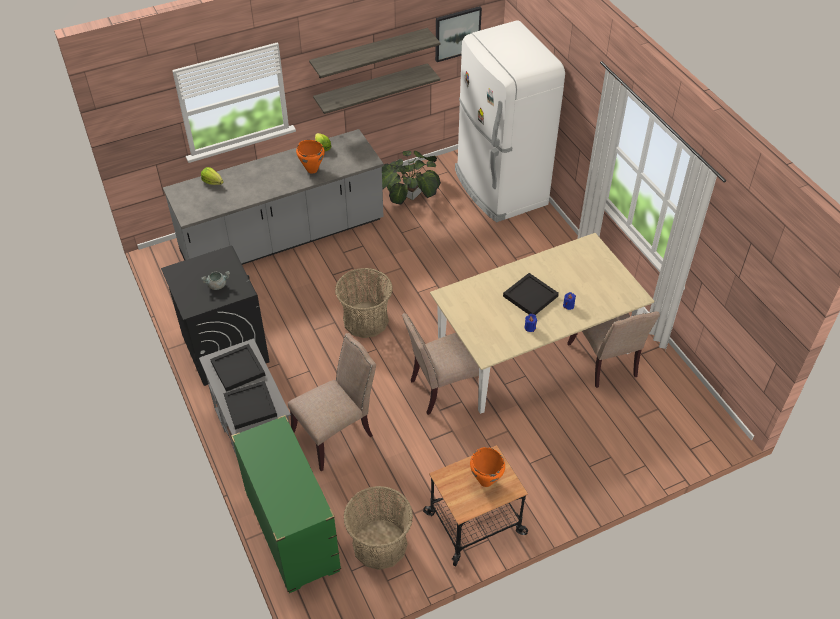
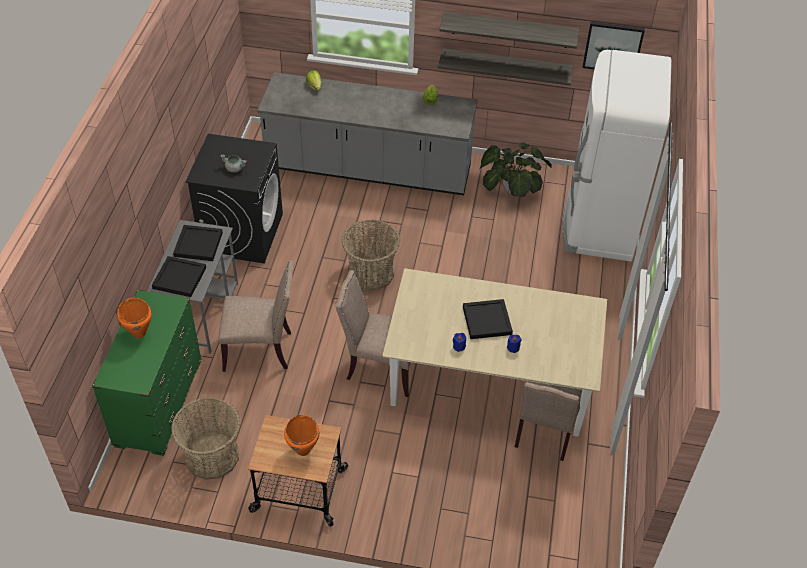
camera: 35 degrees right, 0 degrees up
(312, 169) = (403, 115): orange cooking pot -> orange cooking pot (139, 332)

